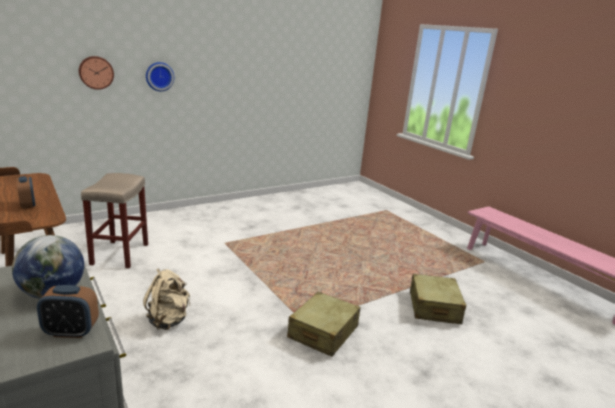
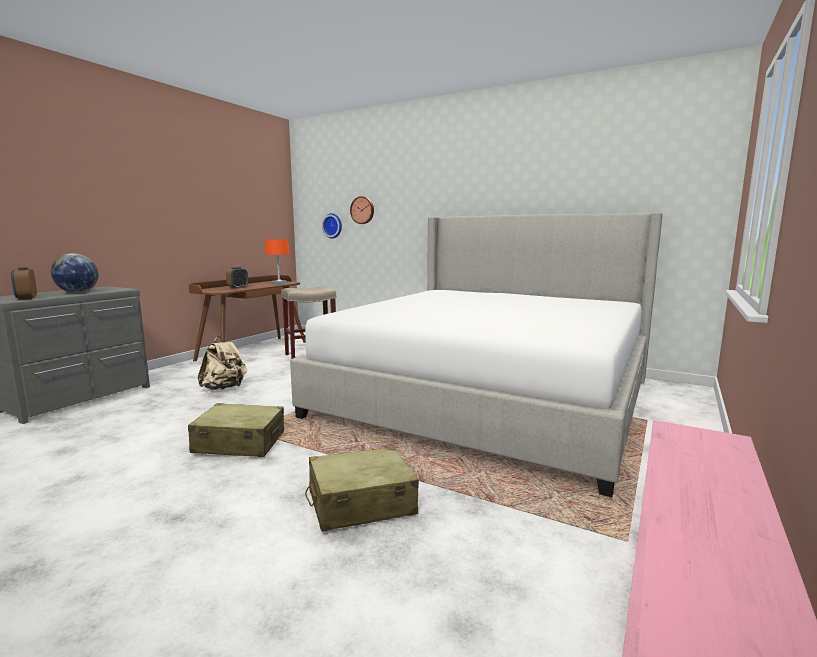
camera: 65 degrees right, 10 degrees down
(40, 183) = (279, 284): none -> orange table lamp
(159, 76) = (408, 211): wall clock -> wall clock (333, 226)
(318, 227) = (489, 396): none -> bed

